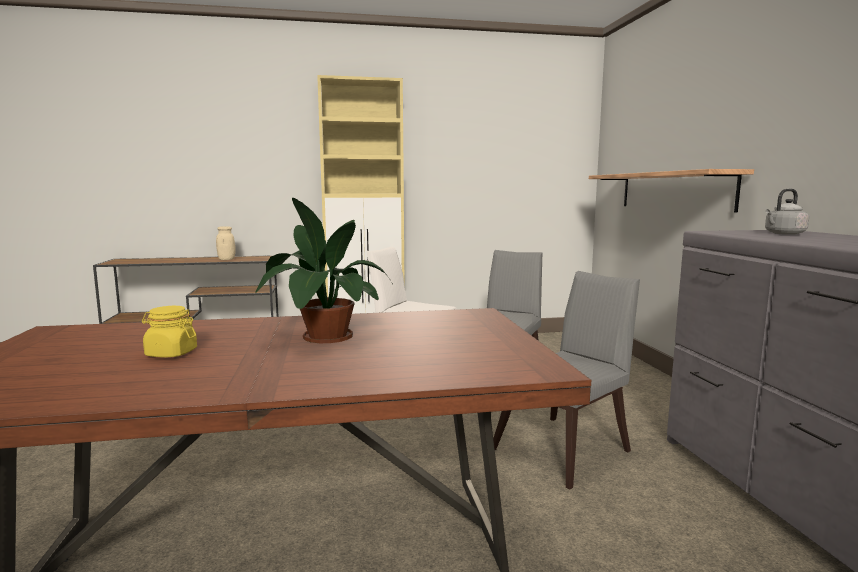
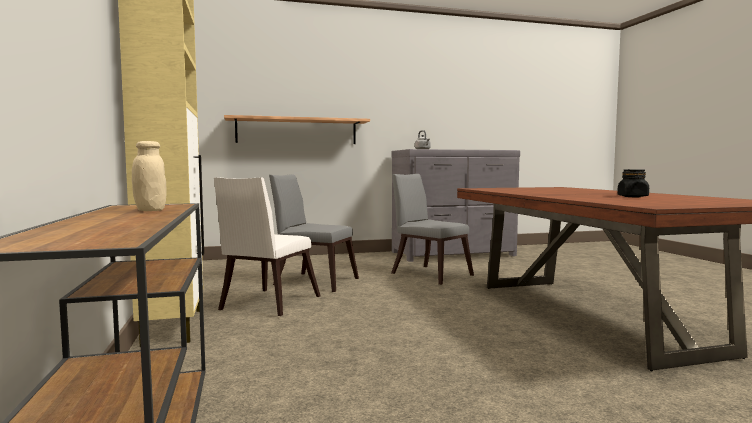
camera: 95 degrees left, 5 degrees down
(171, 353) = (632, 197): yellow jar -> black jar
(323, 336) = (559, 192): potted plant -> none

